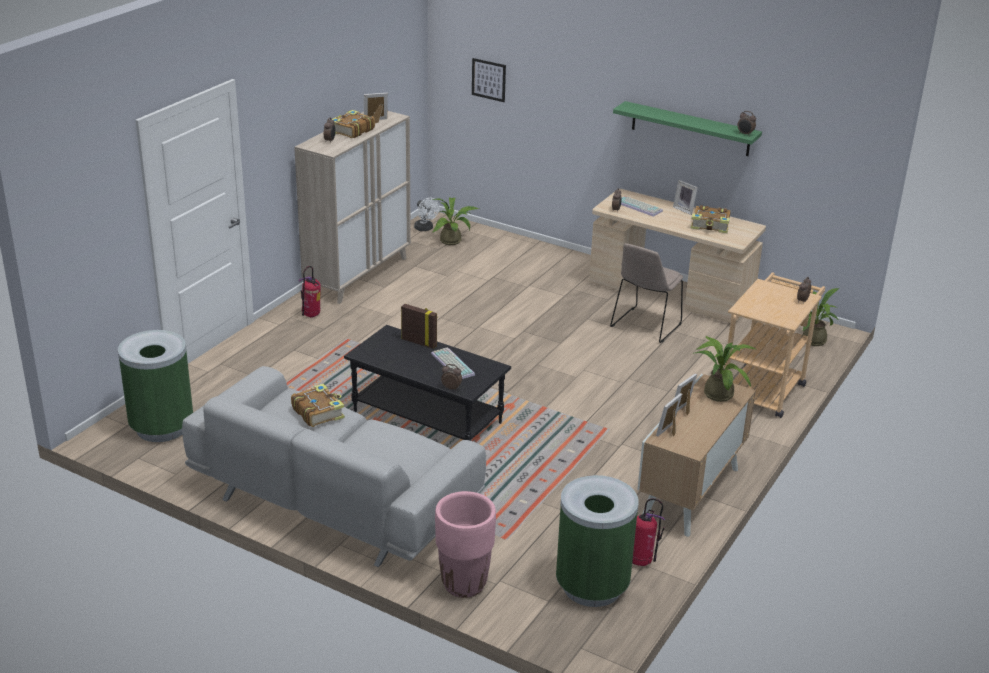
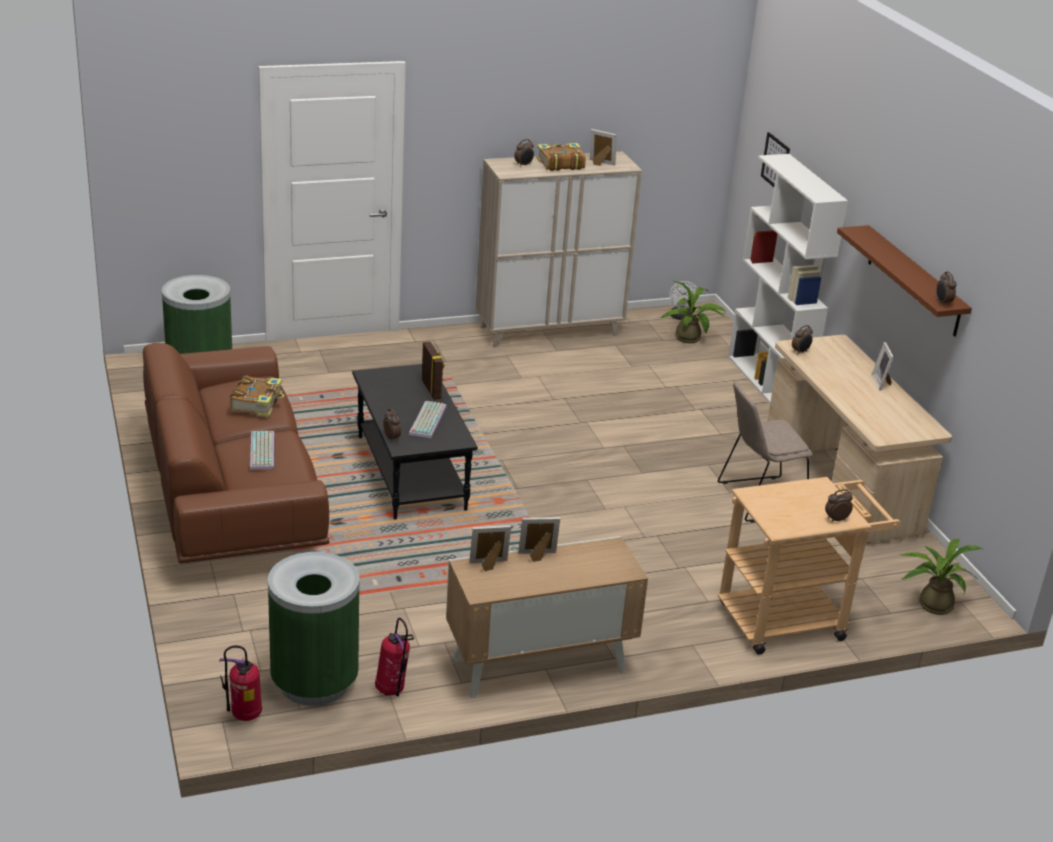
camera: 40 degrees right, 0 degrees up
(311, 316) = (452, 346): fire extinguisher -> fire extinguisher (244, 716)
(334, 499) = (232, 495): grey sofa -> brown sofa
(464, 584) = (218, 615): pink planter -> none
(540, 249) = (768, 383): none -> white bookcase
(639, 207) = (833, 359): keyboard -> keyboard (263, 451)
(690, 129) = (914, 281): green shelf -> brown shelf
(710, 225) = (882, 409): book -> none
(717, 392) = (603, 559): potted plant -> none

